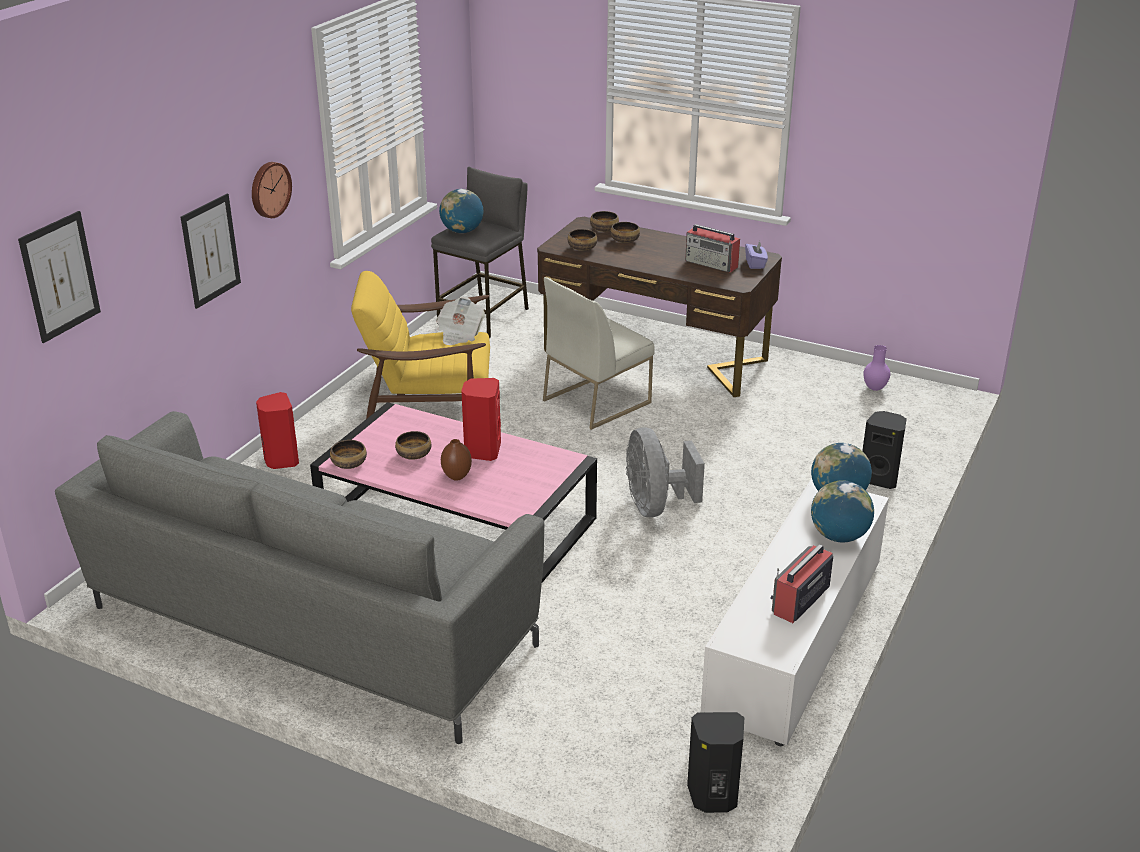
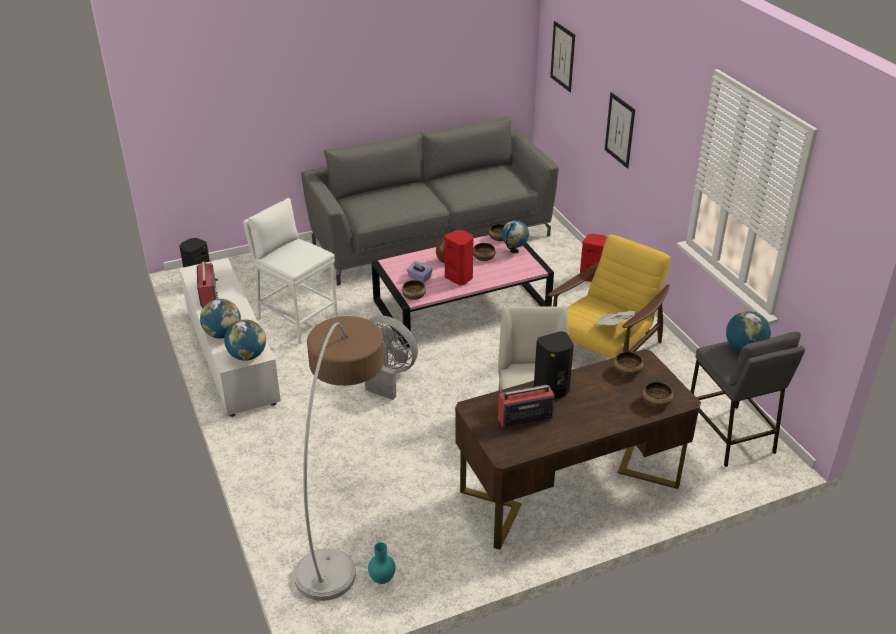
camera: 130 degrees right, 5 degrees up
(269, 189) = (658, 138): wall clock -> none
(370, 441) = (514, 251): none -> globe
(624, 240) = (621, 400): bowl -> bowl (414, 296)
(656, 631) = (297, 319): none -> white stool
(755, 264) = (497, 441): purple tissue box -> purple tissue box (419, 278)
(854, 435) = (343, 513): none -> floor lamp
(875, 388) = (382, 580): purple vase -> turquoise vase
(879, 479) = (287, 484): black speaker -> black speaker (552, 390)

